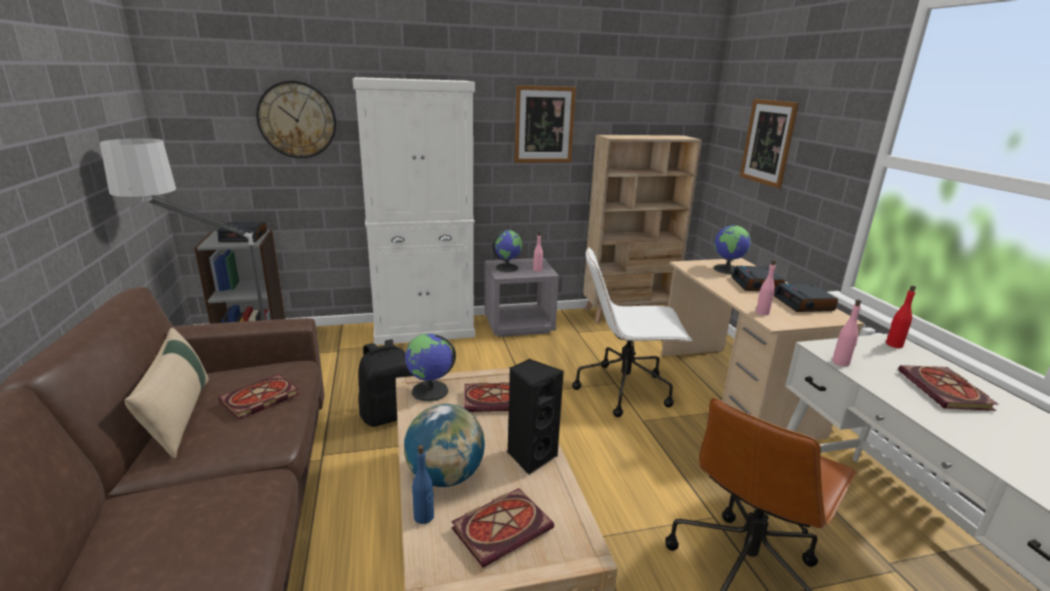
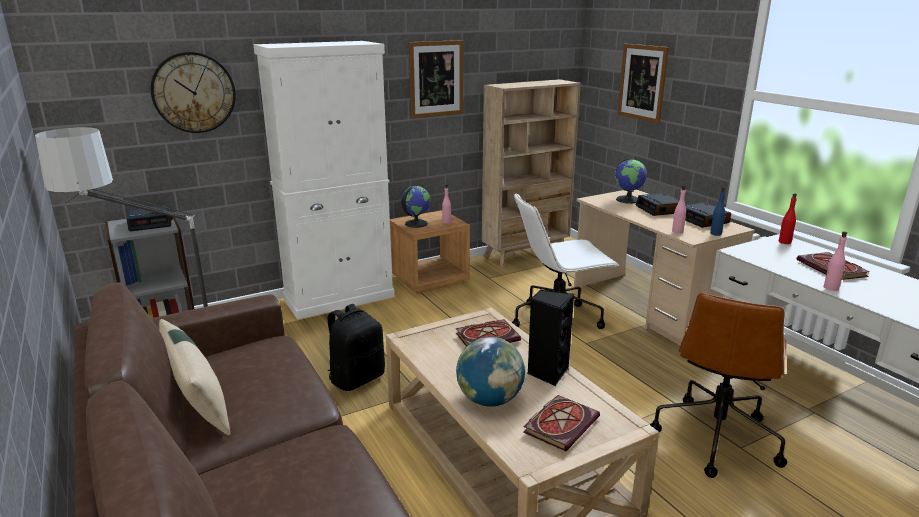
camera: 15 degrees left, 0 degrees up
(259, 399) = (270, 374): book -> none
(424, 517) = (495, 429): blue bottle -> blue bottle (716, 234)
(430, 391) = (426, 340): globe -> none
(519, 324) = (430, 279): grey nightstand -> brown nightstand
(841, 362) = (756, 260): pink bottle -> pink bottle (831, 288)

